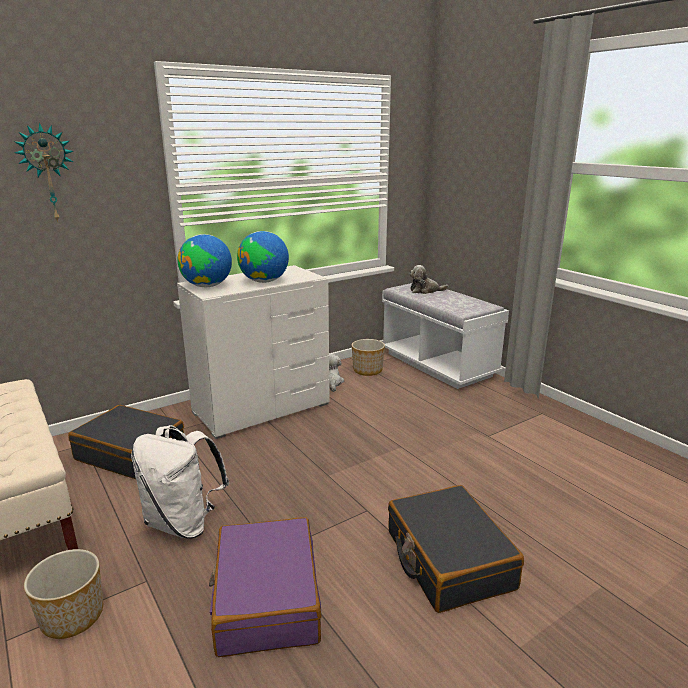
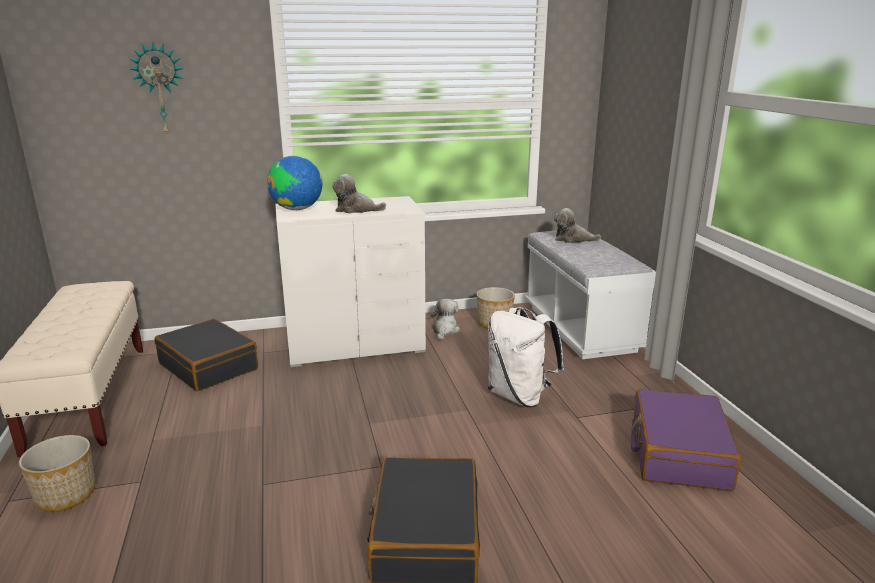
camera: 20 degrees right, 0 degrees up
(183, 523) = (206, 438): white backpack -> white backpack (519, 396)
(264, 281) = (356, 210): globe -> plush toy
(266, 598) = (225, 524): purple suitcase -> purple suitcase (678, 453)

